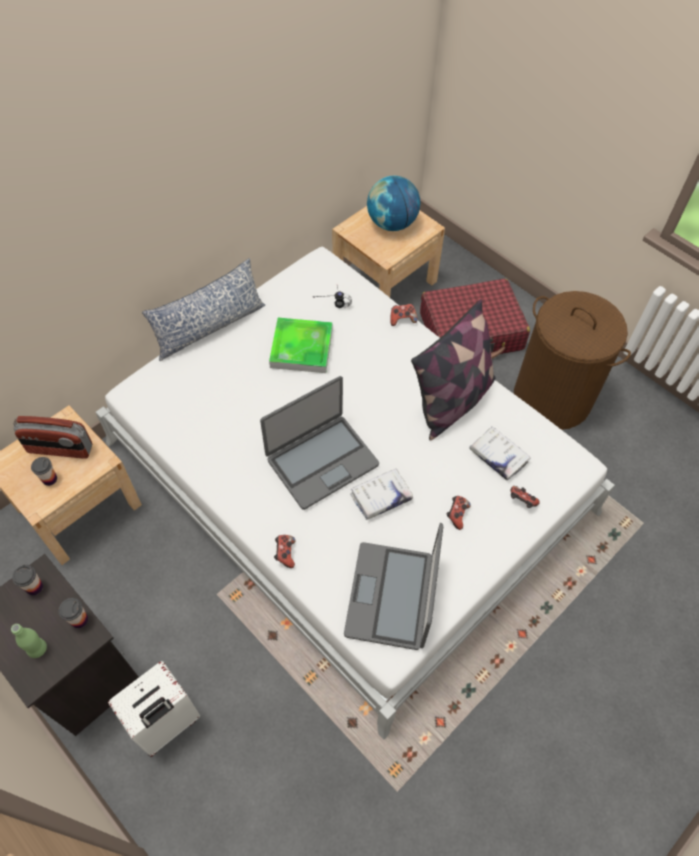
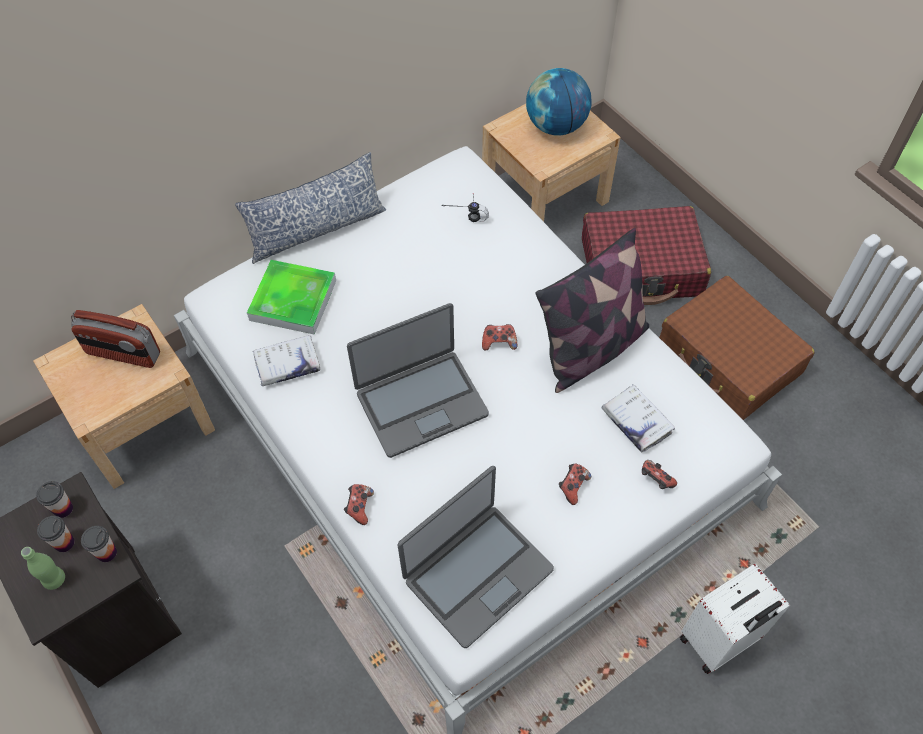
camera: 10 degrees right, 0 degrees up
(49, 479) = (106, 387): cup -> cup (64, 543)
(166, 724) = (202, 689): white suitcase -> white suitcase (719, 641)
(301, 348) = (420, 265): tray -> tray (293, 300)
(381, 497) = (484, 454): white book -> white book (287, 365)
(391, 596) = (477, 574): laptop -> laptop turned 150 degrees counterclockwise
(402, 319) = (547, 243): game controller -> game controller (499, 342)
(552, 398) = (729, 359): brown laundry basket -> brown suitcase

